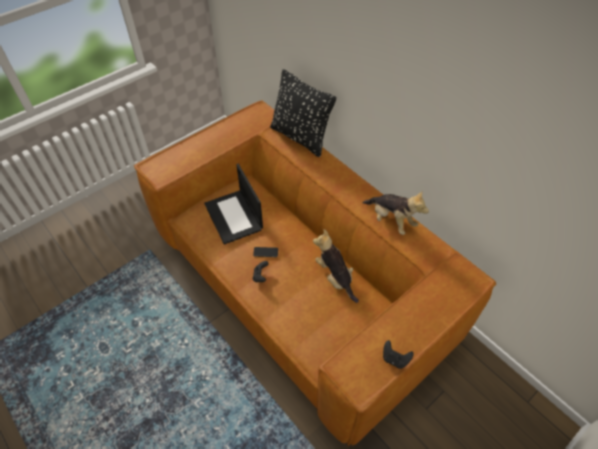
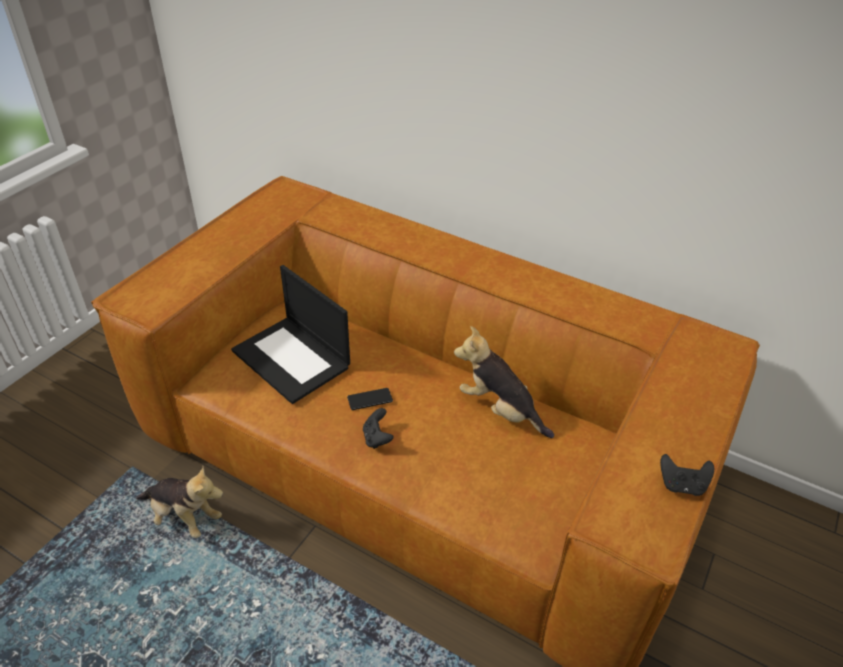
camera: 20 degrees left, 10 degrees down
(300, 137) = (368, 213): black pillow -> none
(391, 220) = (565, 294): plush toy -> plush toy (184, 517)

